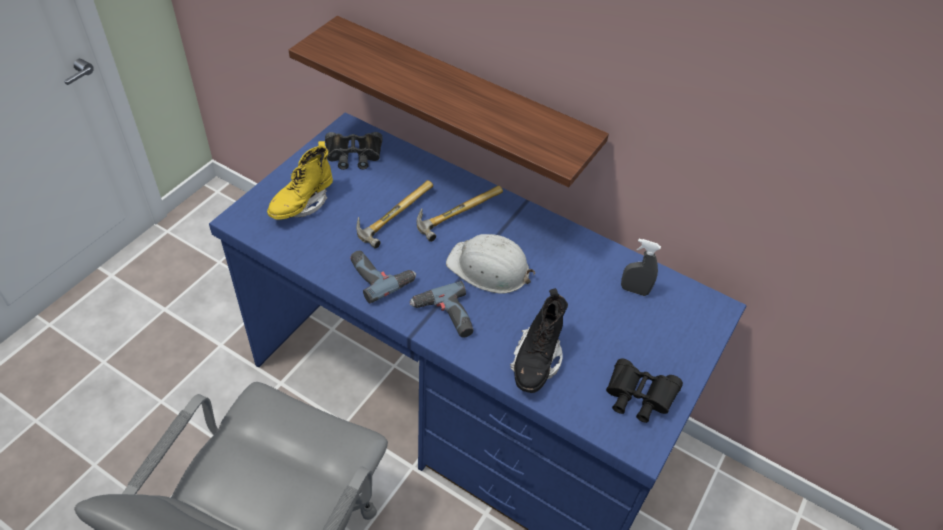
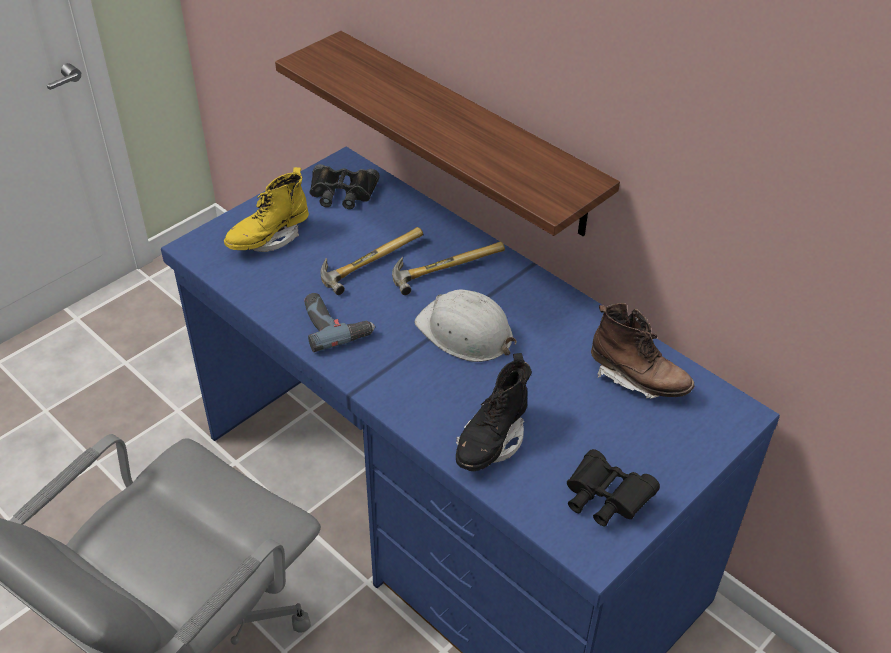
camera: 15 degrees right, 5 degrees down
(444, 317) = (396, 378): power drill -> none
(634, 290) = (638, 379): grey spray bottle -> brown boot

